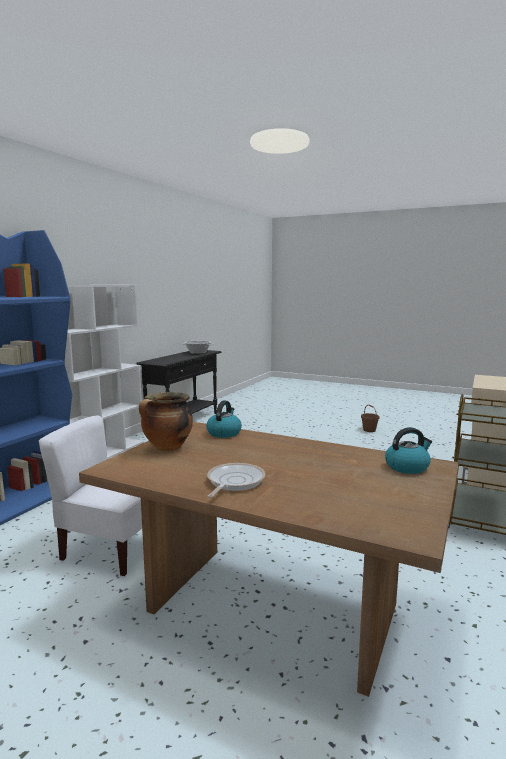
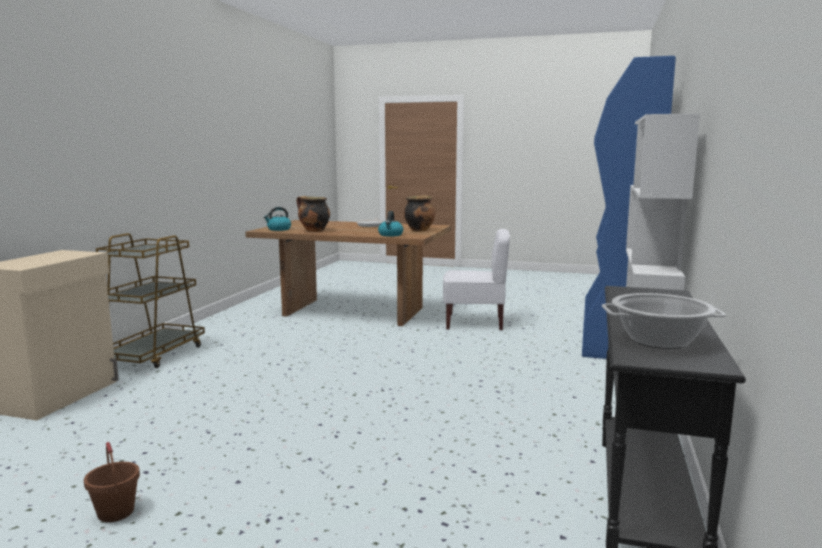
camera: 170 degrees right, 0 degrees up
(339, 455) = (313, 231): none -> cooking pot

